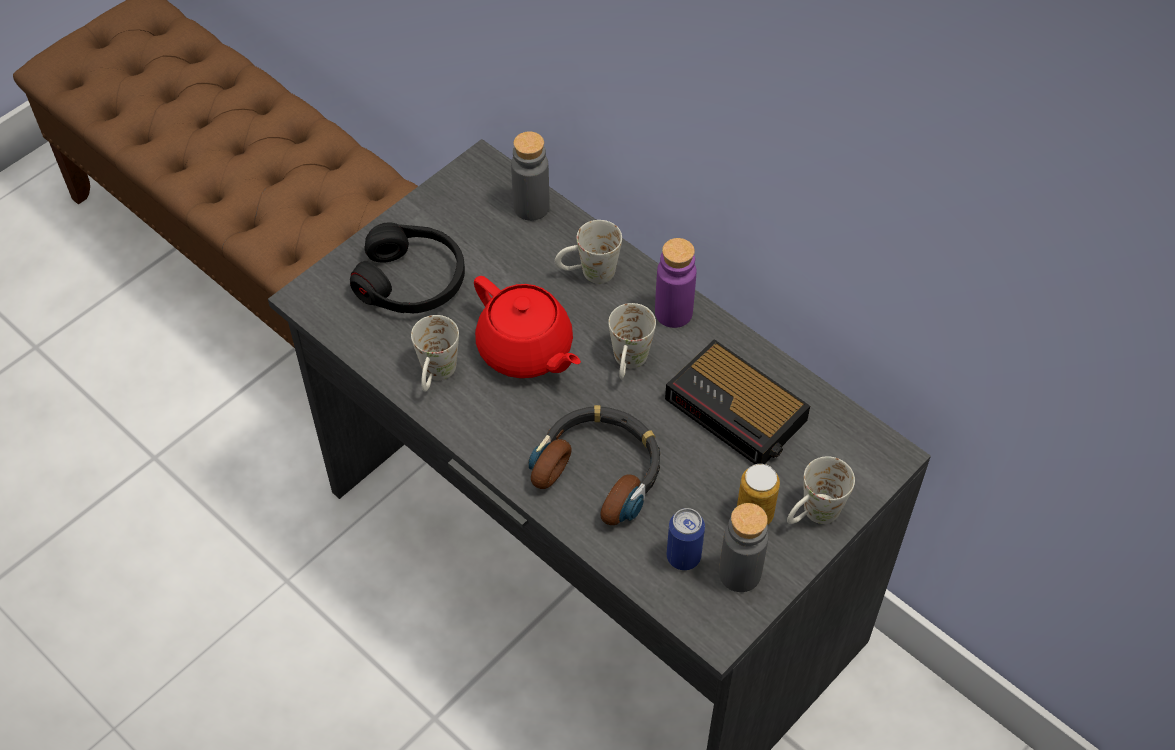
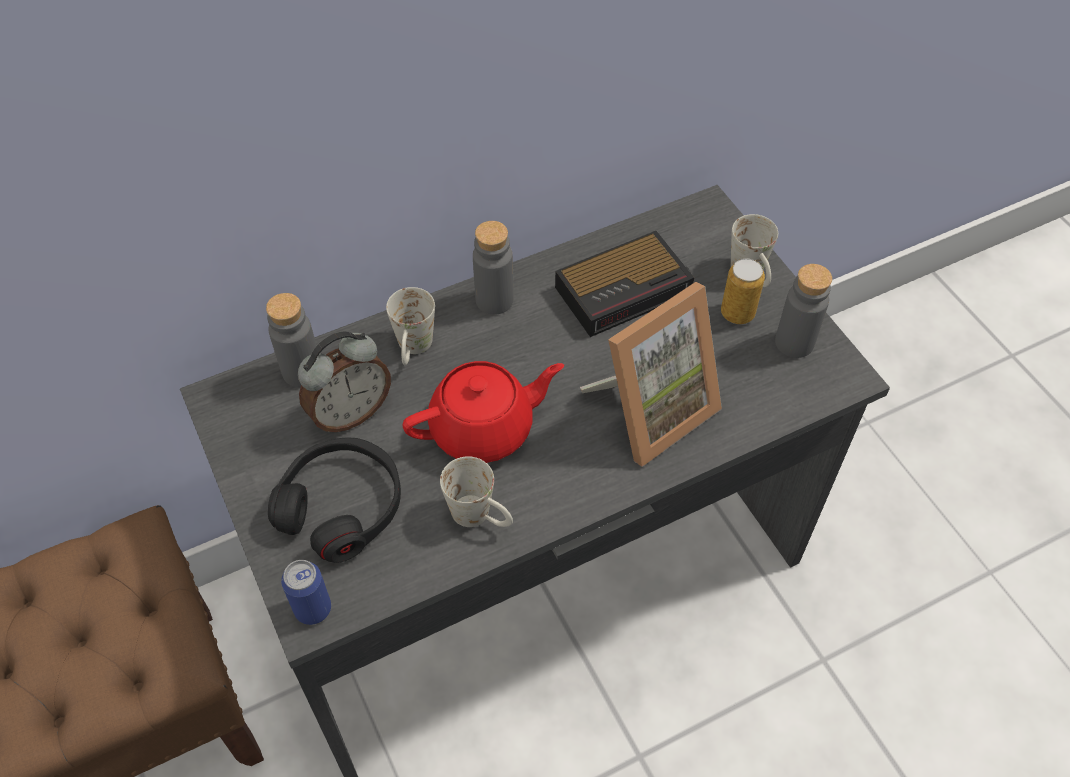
camera: 70 degrees left, 0 degrees up
(503, 253) = (350, 412): none -> alarm clock
(600, 469) = (650, 410): headphones -> picture frame
(628, 364) = (538, 352): white mug -> none
(673, 313) = (494, 300): purple bottle -> grey bottle
(683, 557) = (765, 376): can -> can (313, 609)

